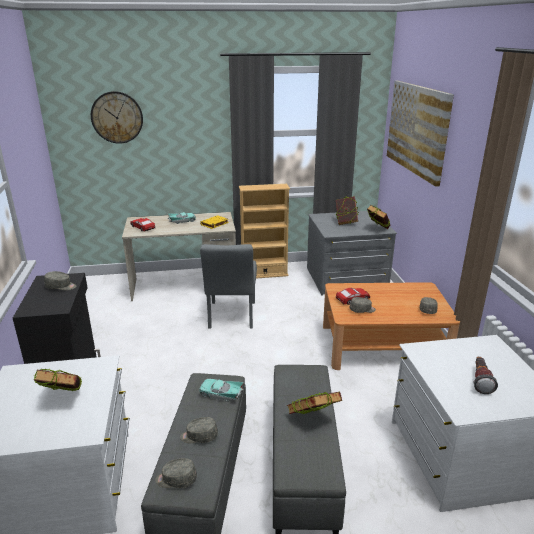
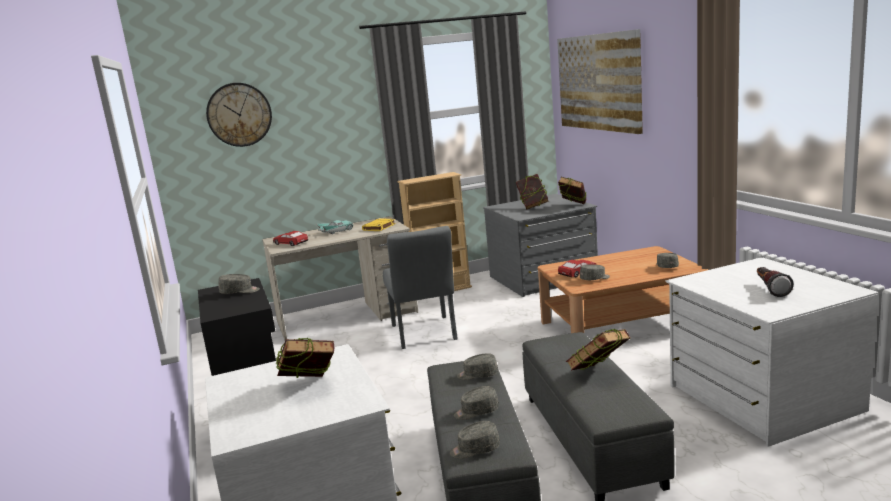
camera: 10 degrees left, 10 degrees down
(221, 394) = (477, 375): turquoise toy car -> grey cap

